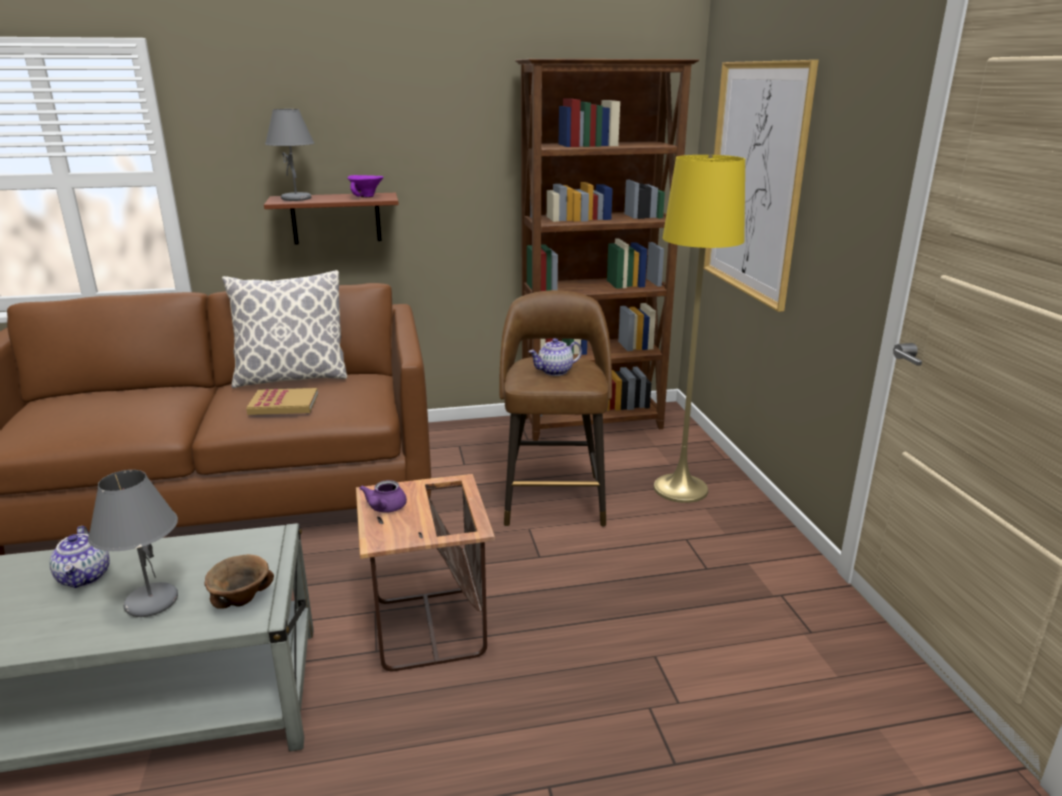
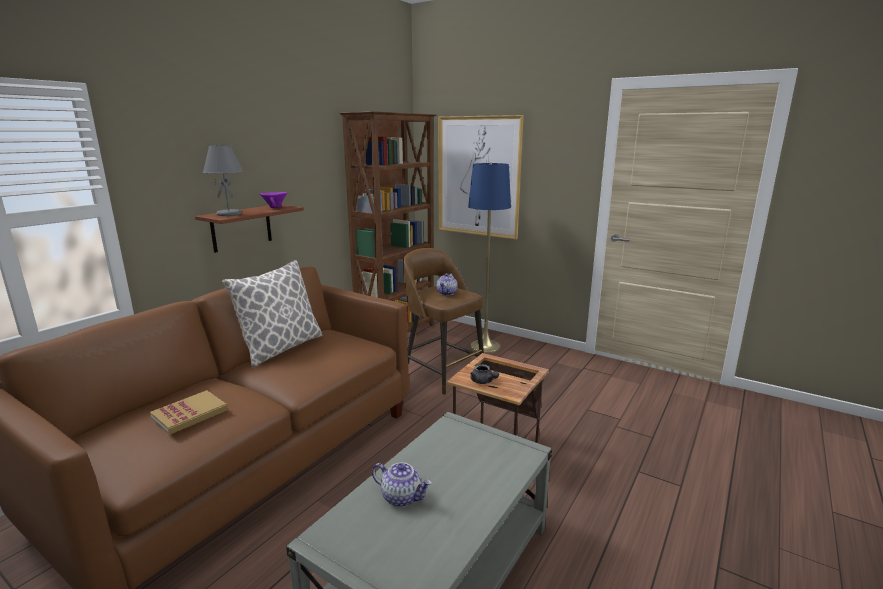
camera: 45 degrees left, 5 degrees down
(150, 602) = (469, 480): grey table lamp -> none
(242, 599) = (508, 450): brown bowl -> none
(283, 404) = (319, 360): book -> book (190, 414)
(384, 508) = (483, 382): purple teapot -> grey teapot
(680, 488) = (485, 346): yellow floor lamp -> blue floor lamp

